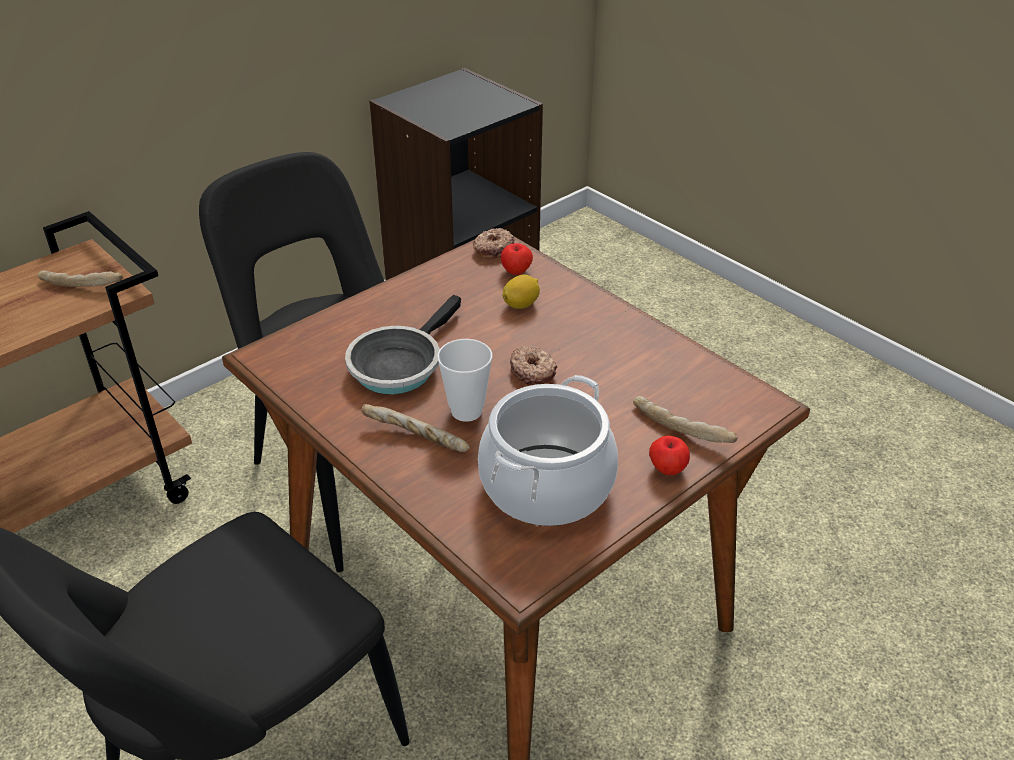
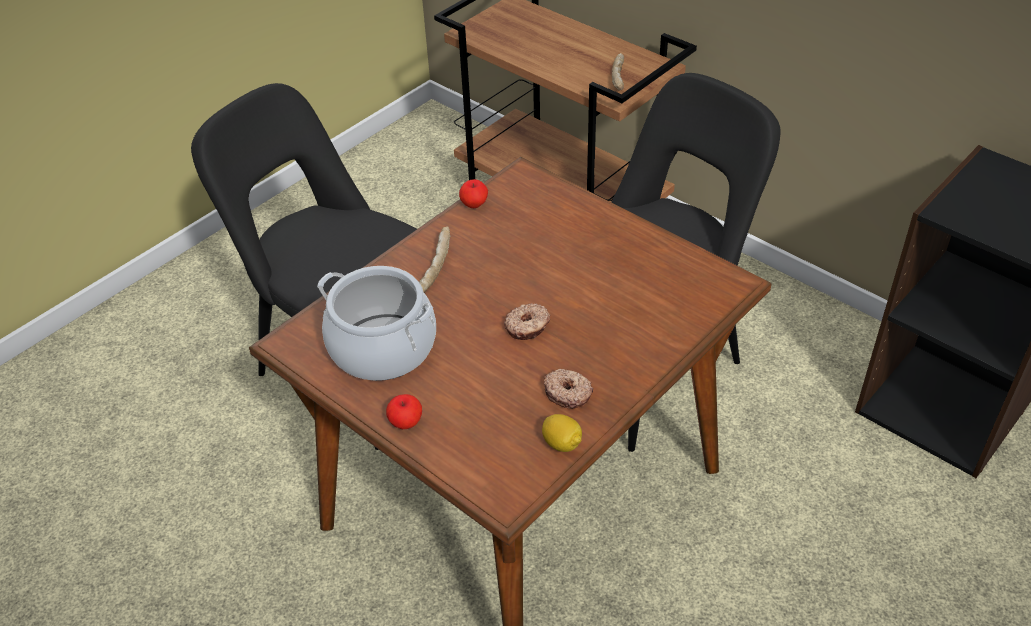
camera: 85 degrees right, 5 degrees up
(399, 364) = (523, 246): frying pan -> none
(466, 411) = (468, 292): cup -> none
(493, 249) = (723, 280): donut -> donut (568, 393)
(516, 271) = (687, 301): apple -> apple (474, 204)
(521, 304) = (630, 310): lemon -> lemon (562, 443)
(682, 428) = (461, 432): bread -> none

